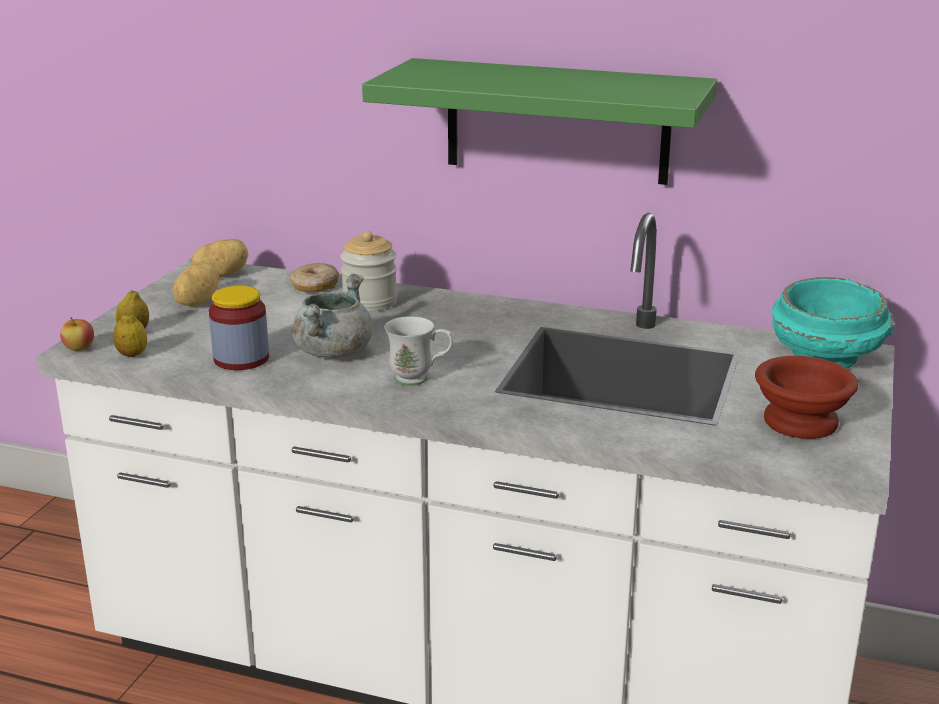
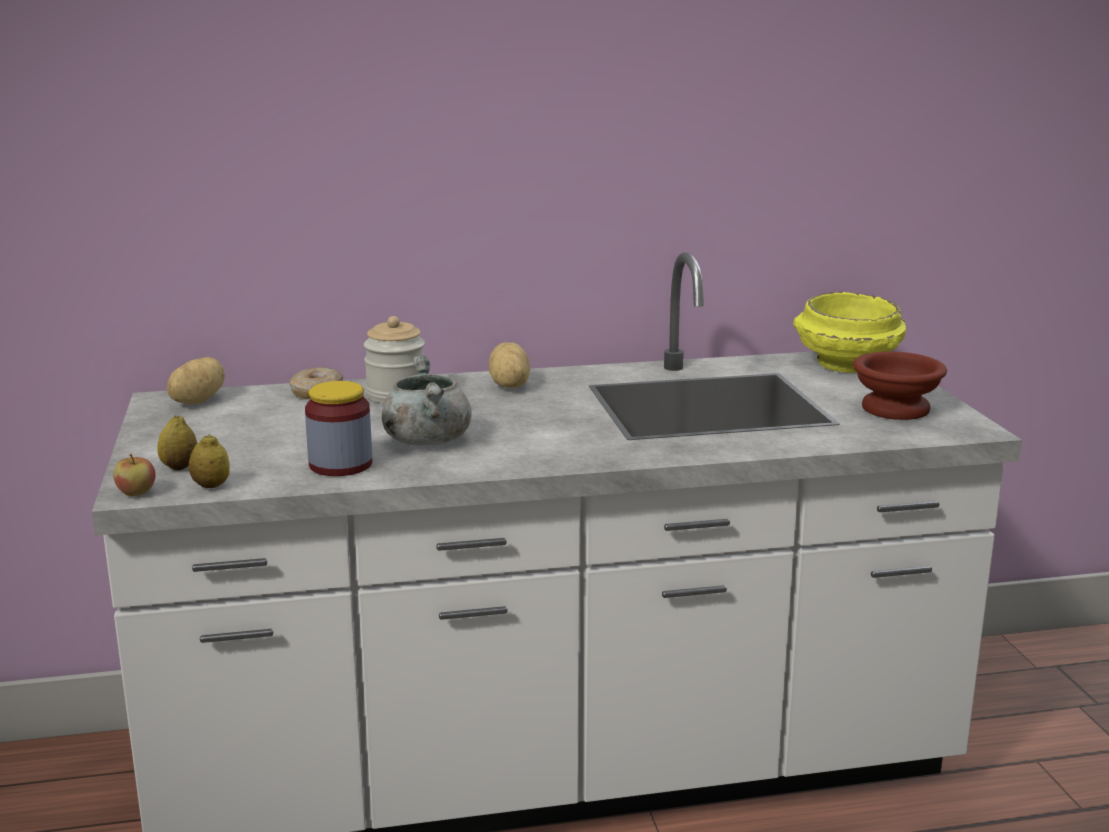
camera: 30 degrees left, 5 degrees down
(196, 302) = (207, 429): potato -> potato (508, 386)
(419, 379) = (546, 444): white mug -> none
(557, 121) = (561, 179): green shelf -> none
(826, 359) = (847, 365): turquoise bowl -> yellow bowl

